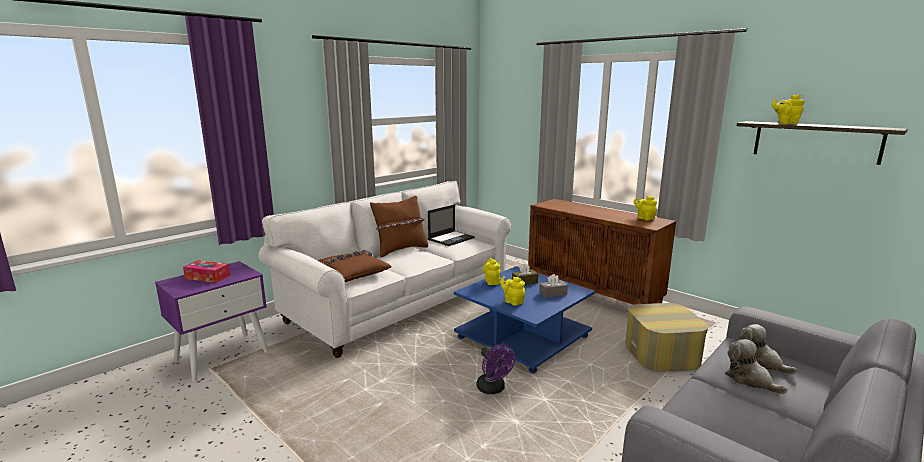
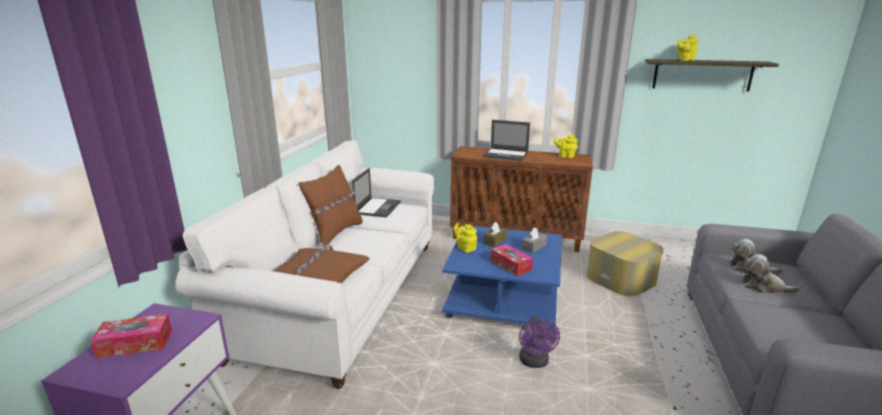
camera: 30 degrees left, 5 degrees up
(493, 389) = (535, 362): purple fan -> purple fan turned 60 degrees clockwise
(512, 301) = (510, 265): yellow teapot -> tissue box
(585, 210) = (506, 155): none -> laptop

